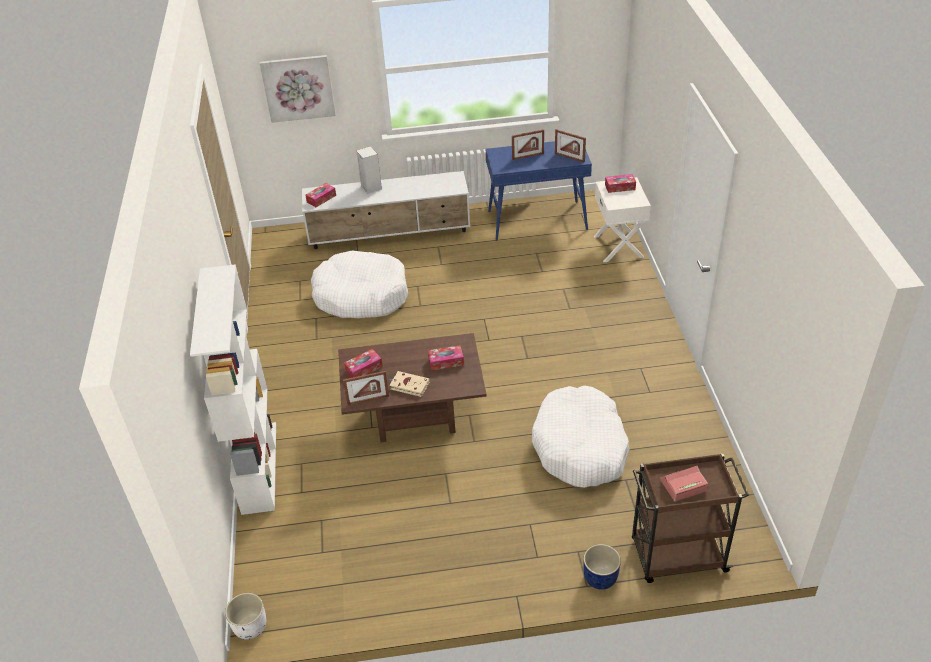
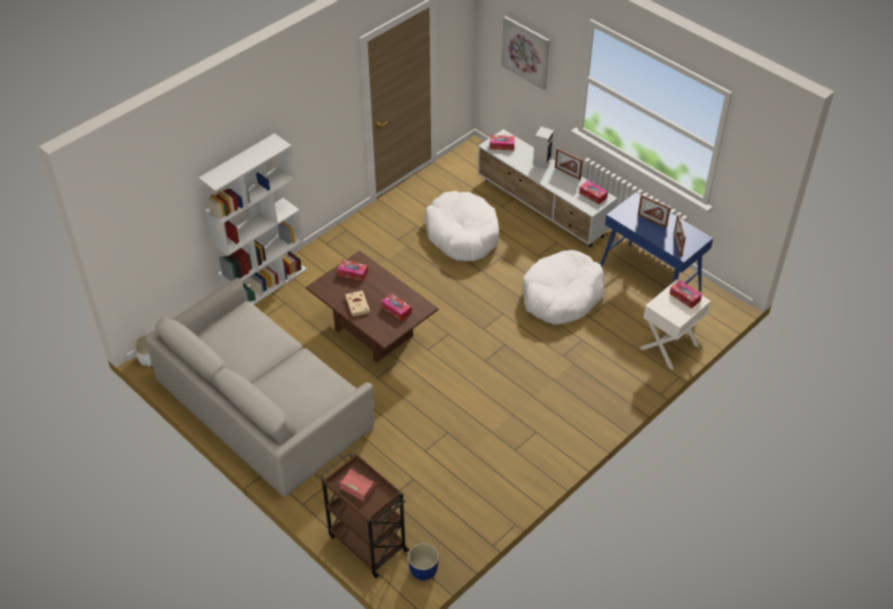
camera: 50 degrees right, 5 degrees up
(368, 400) = (326, 293): picture frame -> picture frame (567, 173)
(420, 551) = (263, 403): none -> grey sofa
(444, 181) = (593, 195): none -> tissue box
(580, 447) = (422, 437): white dog bed -> white dog bed (561, 296)
(600, 578) = (314, 508): blue planter -> blue planter (423, 570)

